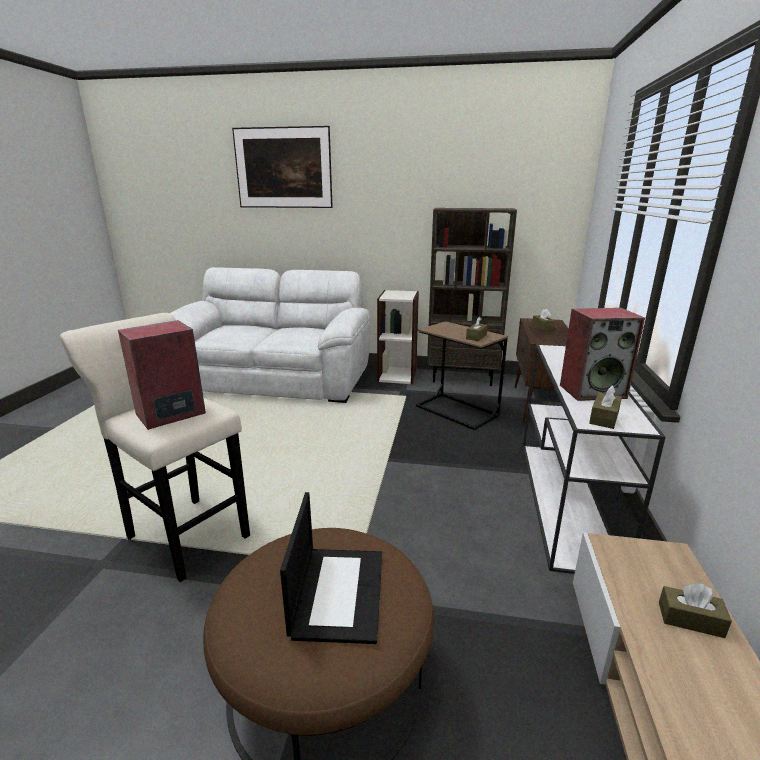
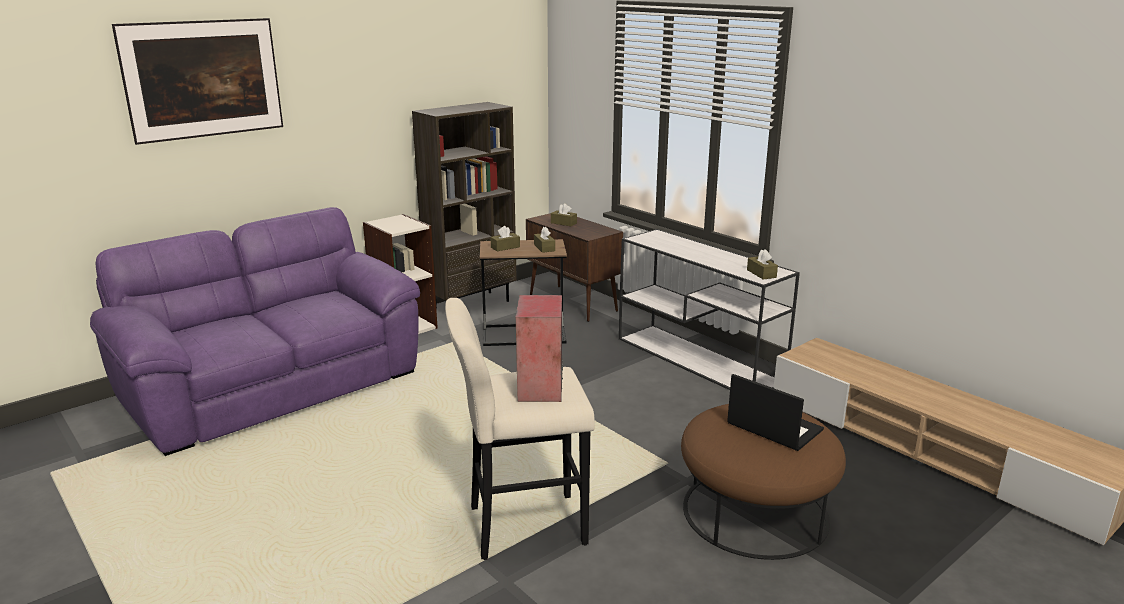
camera: 50 degrees left, 0 degrees up
(275, 379) = (271, 386): white sofa -> purple sofa
(593, 391) = (724, 260): speaker -> none
(690, 619) = (862, 366): brown tissue box -> brown tissue box (505, 247)

